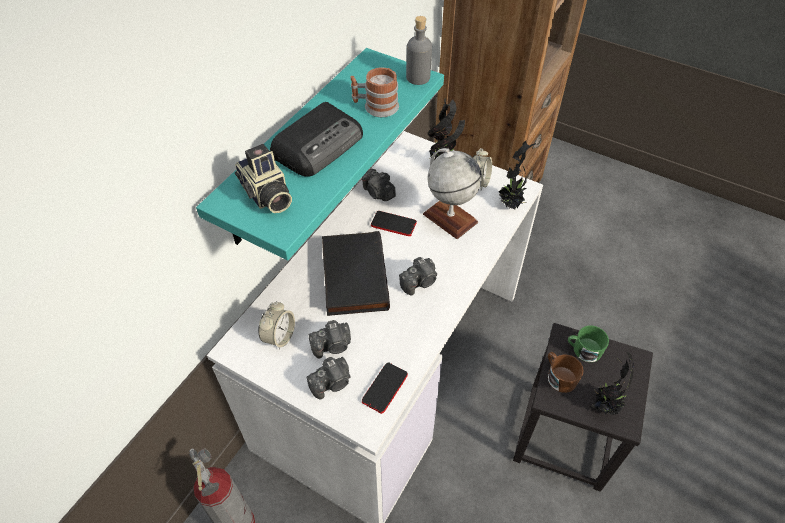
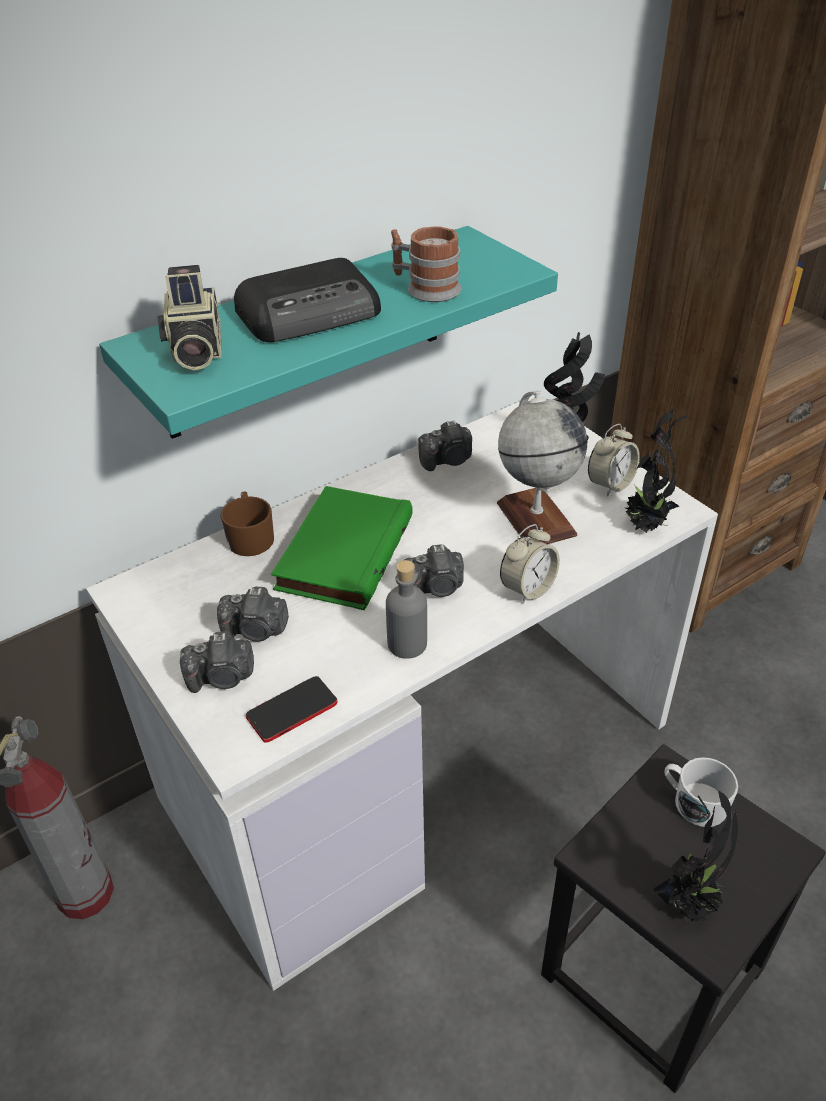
camera: 25 degrees right, 10 degrees down
(279, 337) = (192, 596): alarm clock -> alarm clock (527, 589)
(352, 276) = (342, 552): black book -> green book
(378, 193) = (448, 460): camera -> camera turned 90 degrees counterclockwise
(393, 224) = (444, 504): phone -> none
(418, 77) = (515, 269): grey bottle -> grey bottle (407, 644)
(559, 376) = (627, 827): brown mug -> brown mug (250, 537)
(583, 350) = (693, 802): green mug -> white mug

